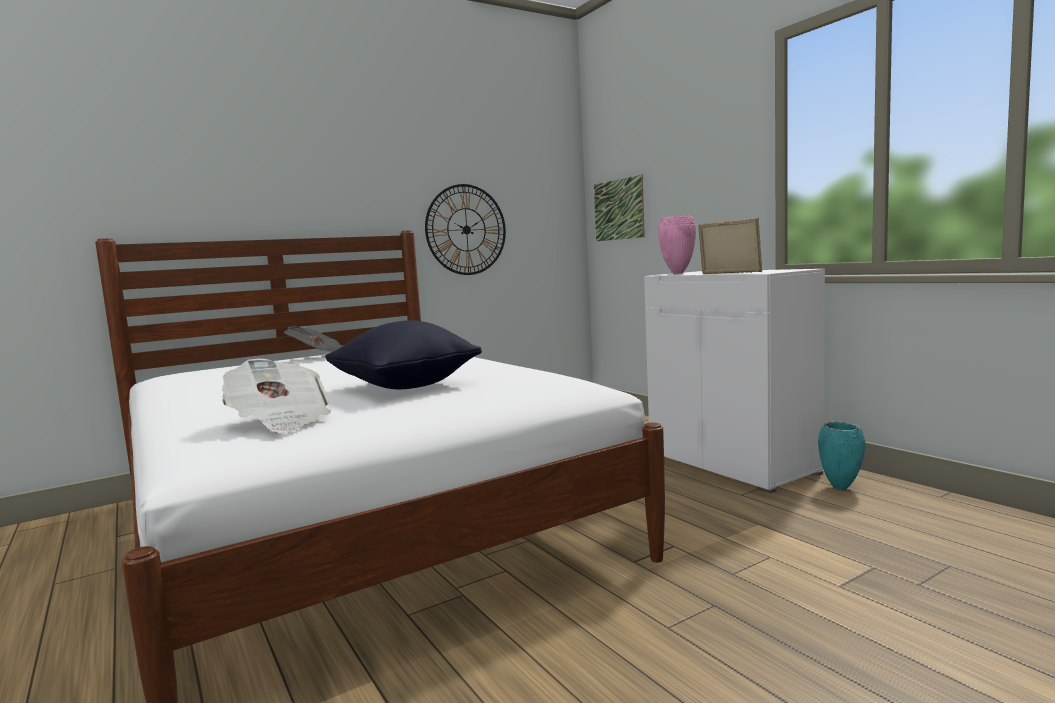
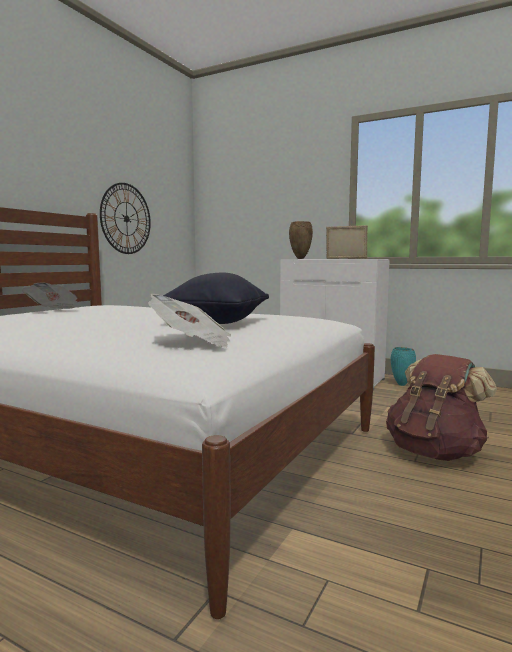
camera: 30 degrees left, 0 degrees up
(618, 209) = (225, 216): picture -> none
(677, 273) = (300, 258): pink vase -> brown vase
(720, 621) = (435, 453): none -> brown backpack

